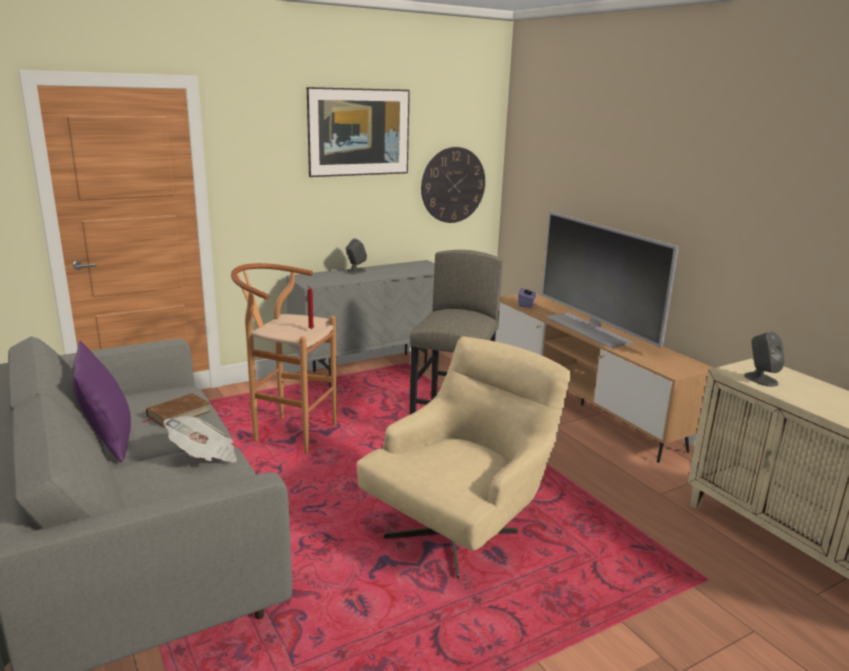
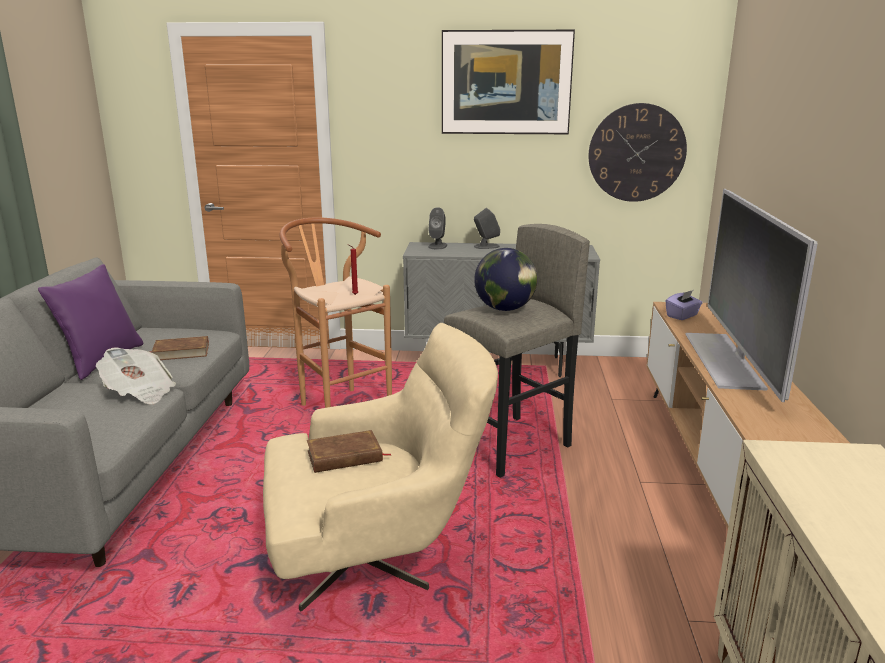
camera: 35 degrees right, 0 degrees up
(443, 453) = (345, 456): none -> brown book
(453, 319) = (504, 309): none -> globe
(760, 379) = (813, 477): grey speaker -> grey speaker (437, 246)

